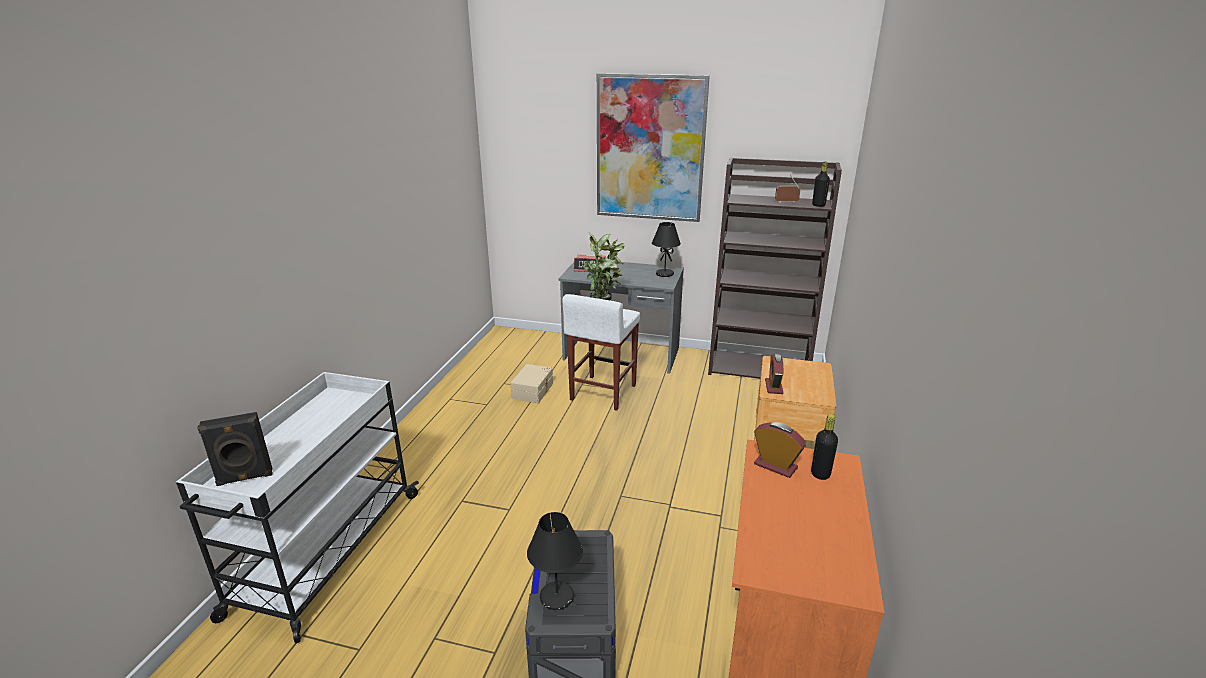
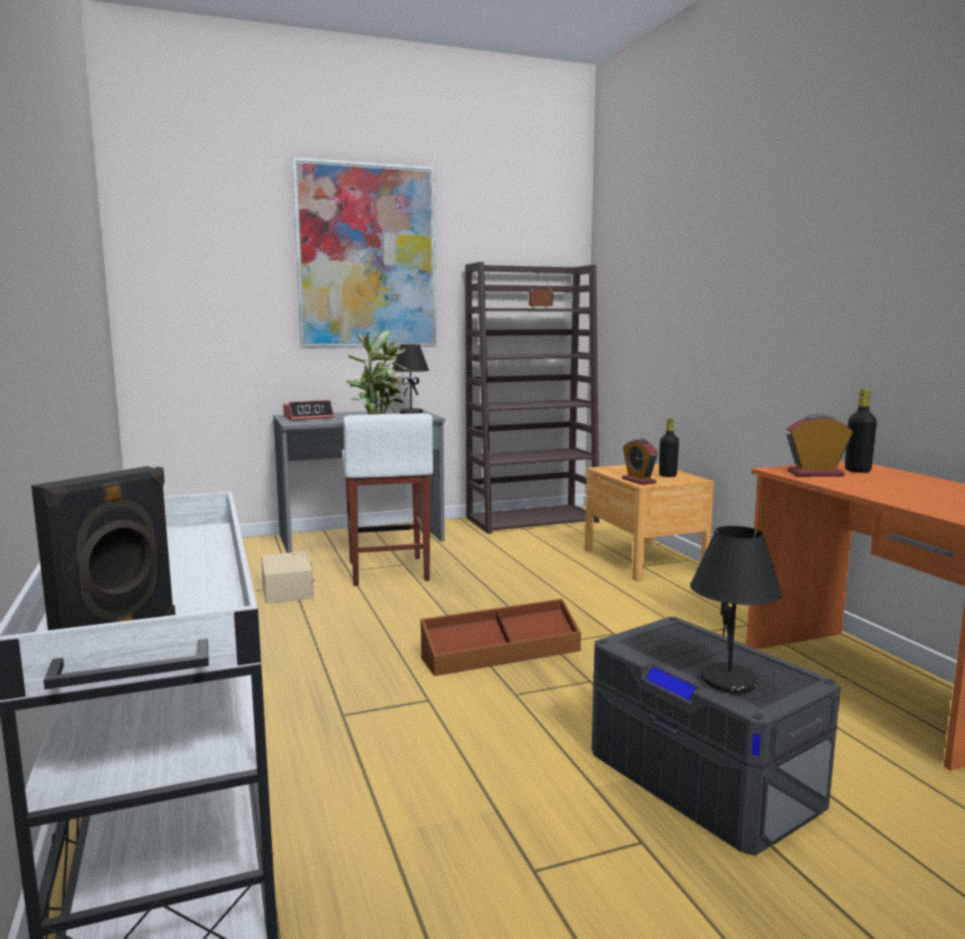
camera: 35 degrees left, 15 degrees down
(584, 491) = (501, 653): none -> brown storage box
(818, 205) = (574, 308): black bottle -> black bottle (667, 475)

